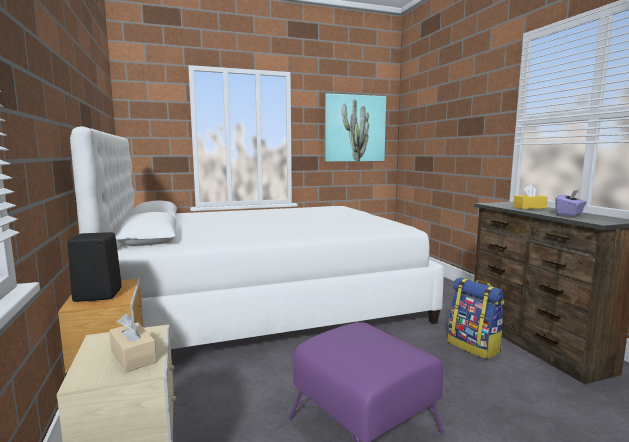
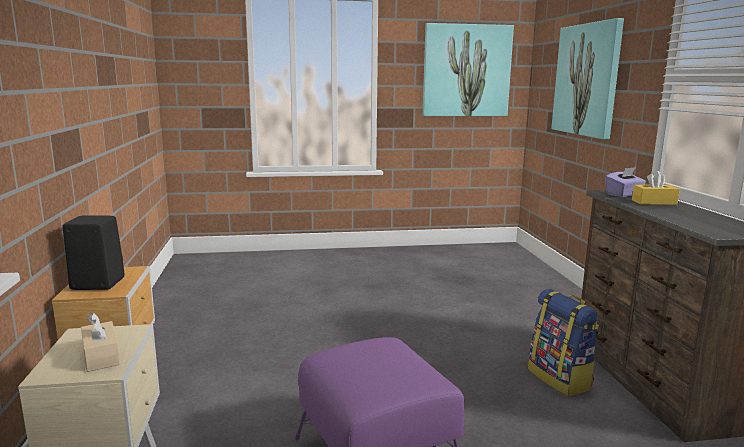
camera: 10 degrees right, 5 degrees up
(265, 303) = (320, 300): white bed -> none
(448, 130) = (587, 80): none -> picture
(569, 214) = (695, 217): purple tissue box -> purple tissue box (623, 194)

